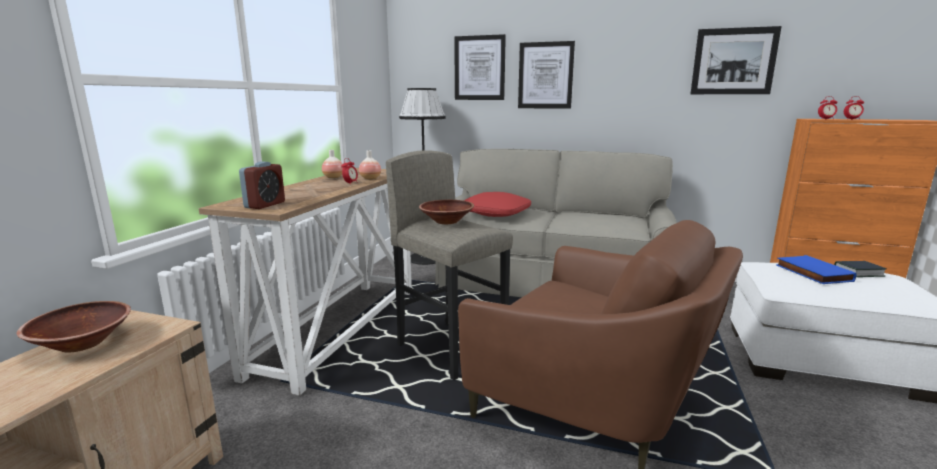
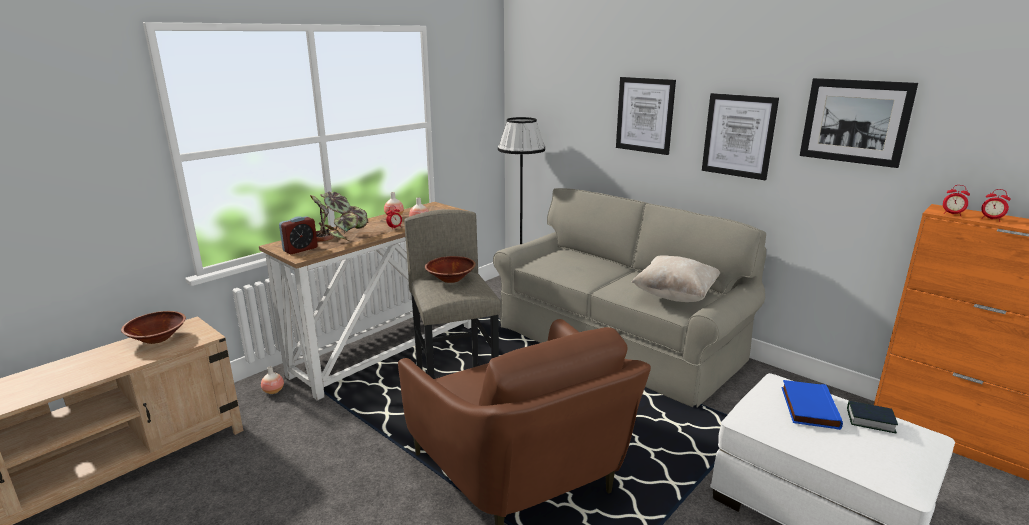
camera: 25 degrees right, 5 degrees up
(230, 400) = (273, 391): none -> vase
(296, 192) = (339, 236): none -> potted plant
(479, 68) = (582, 100): picture -> picture (738, 136)
(496, 213) = (563, 262): red pillow -> none
(618, 221) = (675, 295): none -> beige pillow

